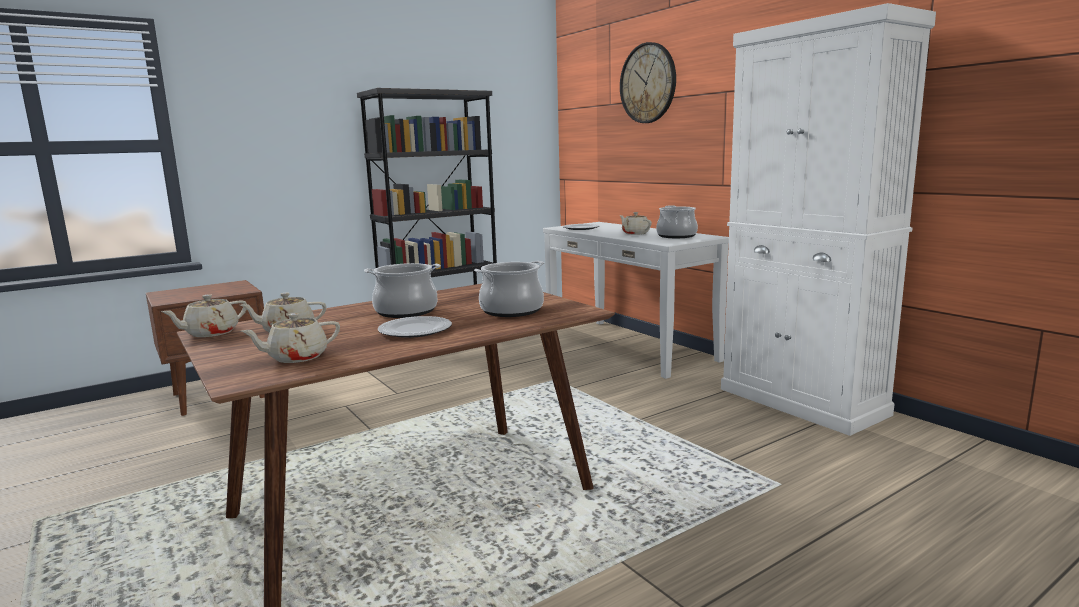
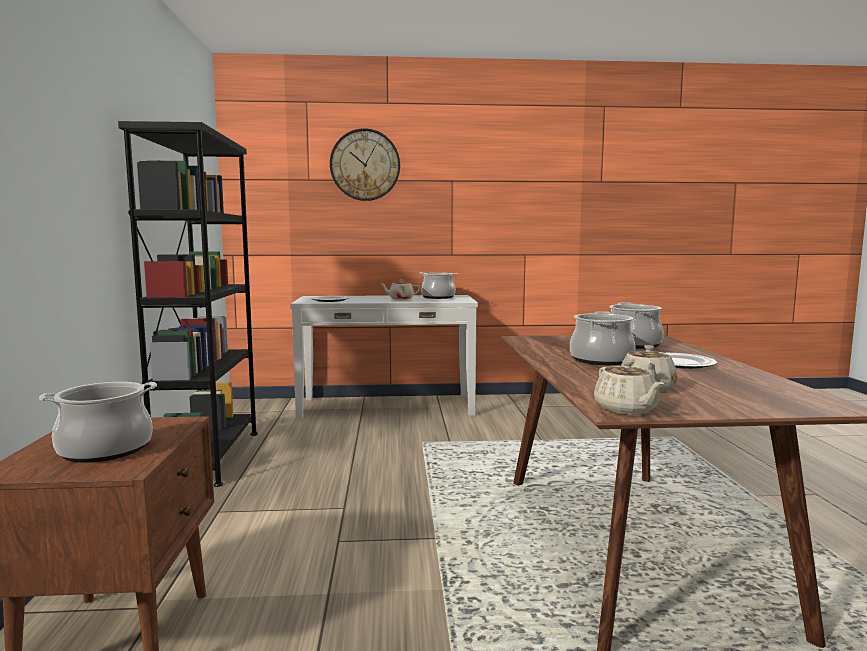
camera: 60 degrees left, 5 degrees down
(194, 293) = (105, 449): none -> cooking pot
(296, 357) = (758, 391): beige teapot -> none
(802, 402) = (562, 402): white cabinet -> none

